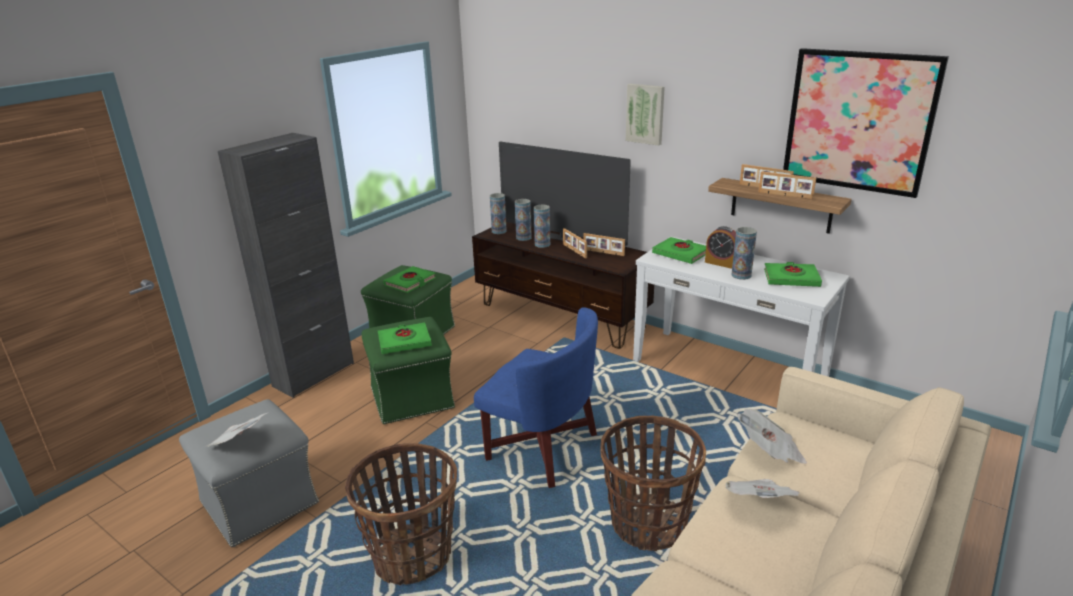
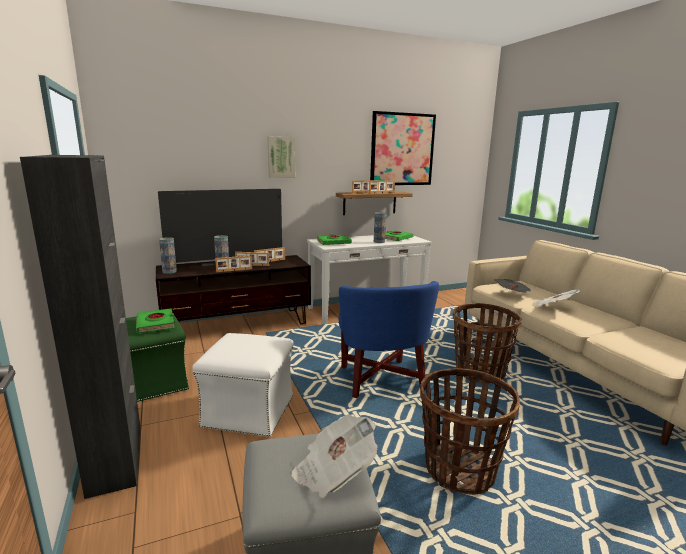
camera: 60 degrees left, 10 degrees down
(404, 342) = (259, 348): green book -> none
(412, 398) = (249, 411): green ottoman -> white ottoman
(523, 238) = (199, 269): vase -> none
(542, 448) = (380, 379): blue armchair -> blue armchair turned 105 degrees clockwise
(543, 251) = (234, 270): none -> picture frame
(721, 263) = (359, 241): alarm clock -> none

